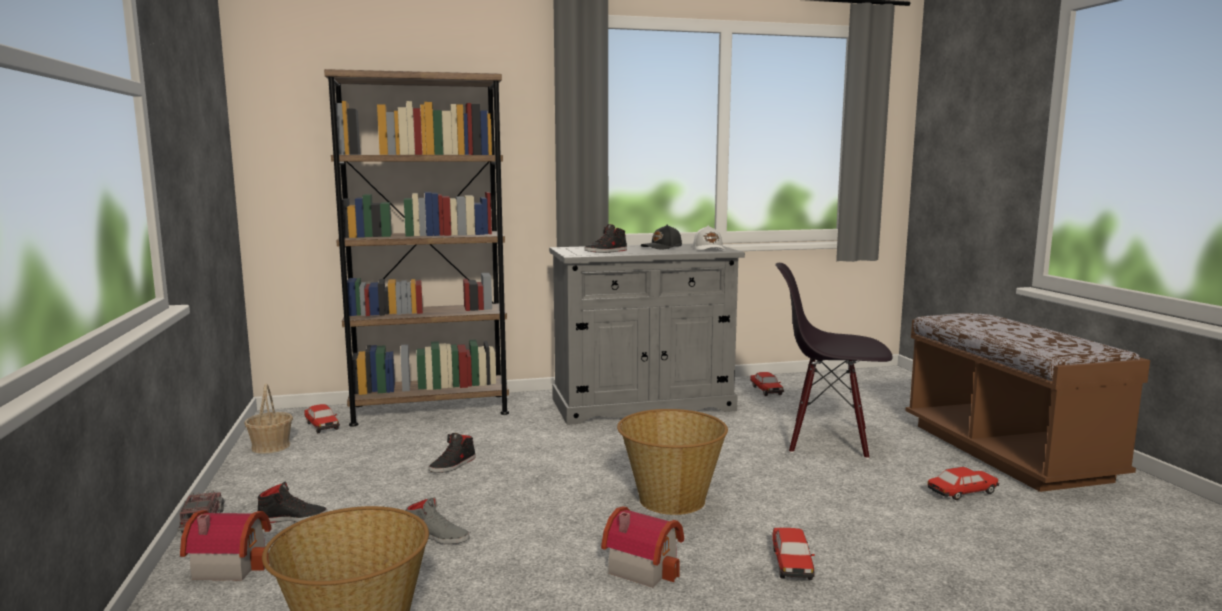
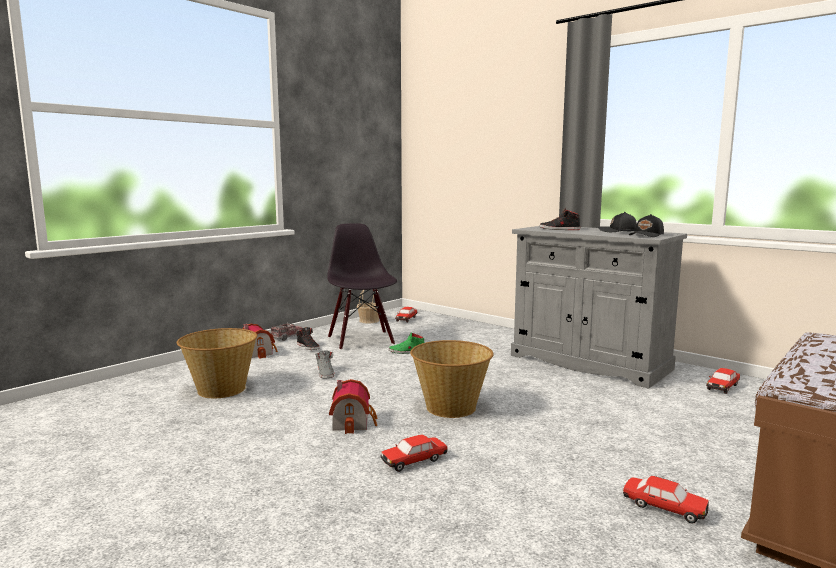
camera: 55 degrees right, 0 degrees up
(430, 409) = (467, 327): brown bookcase -> none
(453, 465) = (407, 352): black shoe -> green shoe
(709, 249) = (647, 235): white cap -> black cap
(828, 439) = (664, 430): black chair -> black chair (362, 340)

